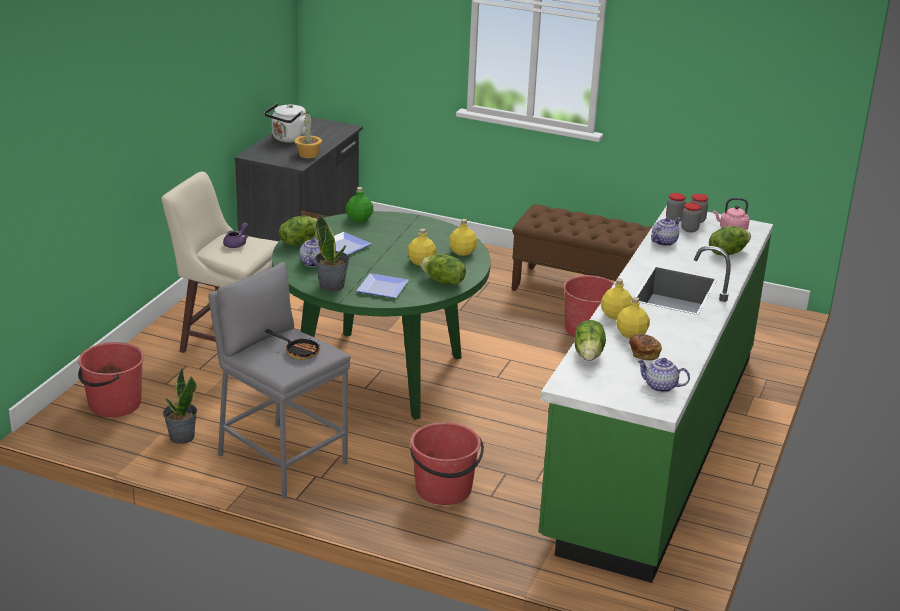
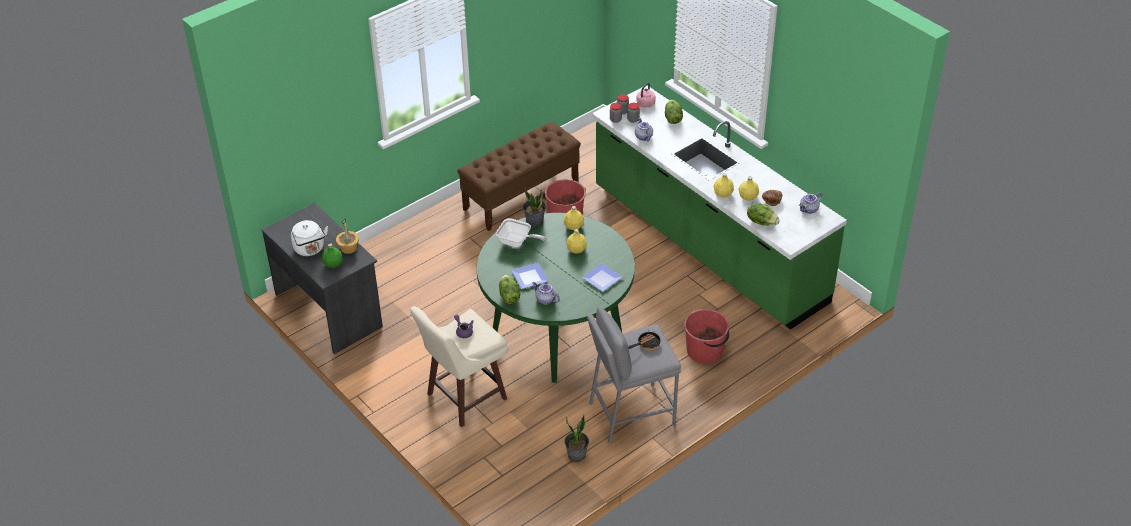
camera: 60 degrees left, 15 degrees up
(114, 404) = (512, 480): red bucket -> none
(332, 285) = (584, 300): potted plant -> potted plant (534, 221)
(359, 219) = (491, 257): green bottle -> green bottle (333, 264)
(399, 227) = (517, 242): none -> frying pan
(443, 282) = (609, 249): lettuce -> none

